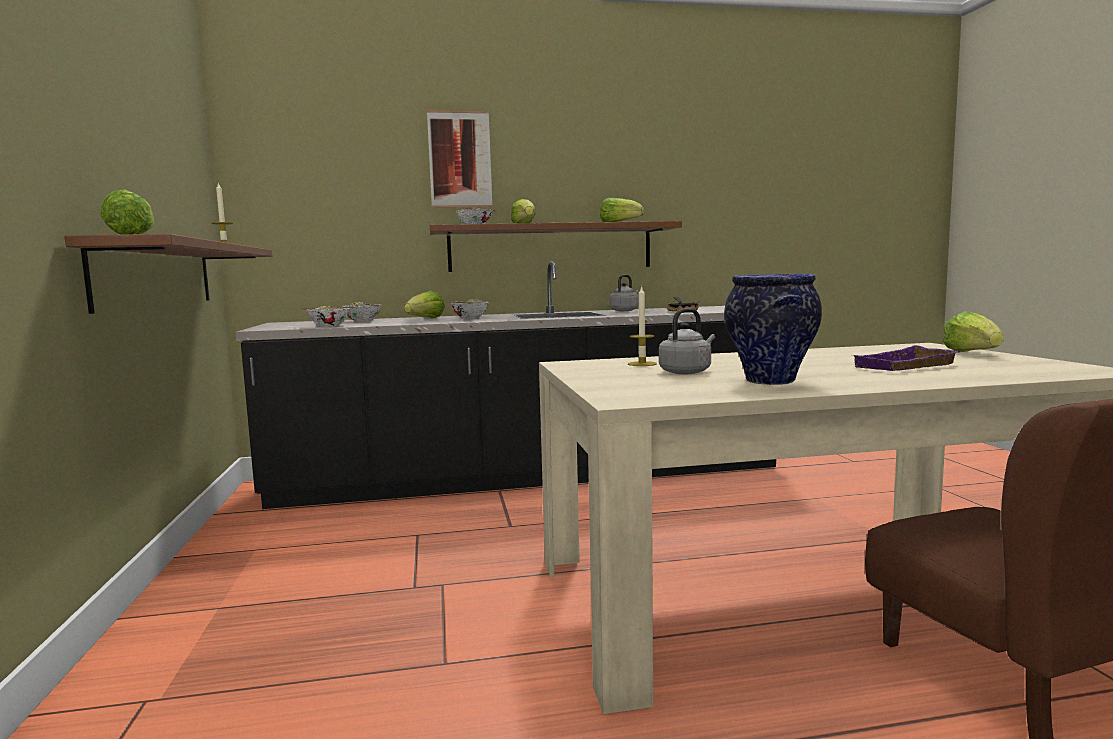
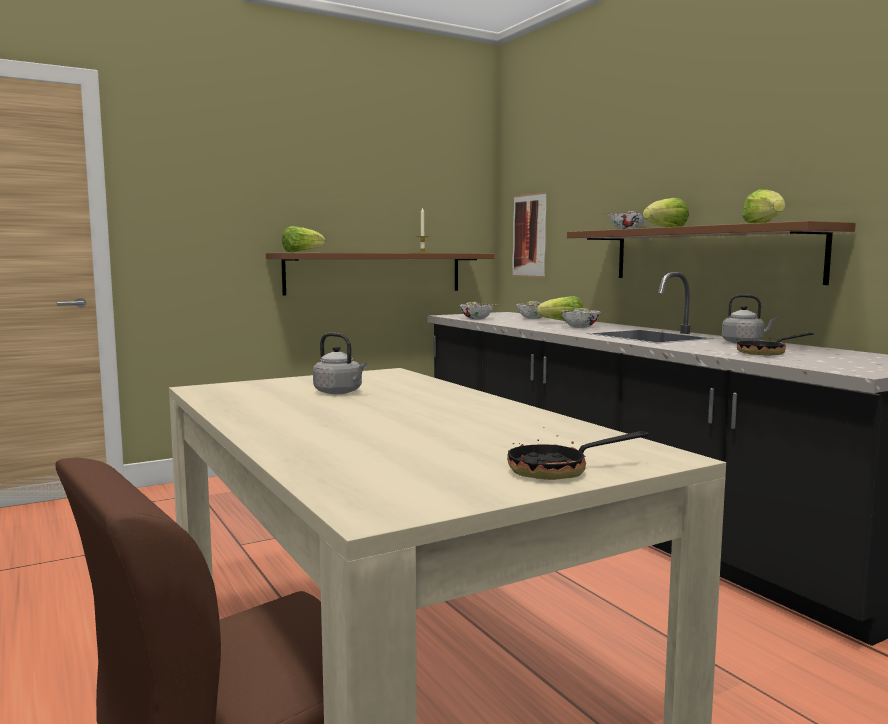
camera: 70 degrees right, 0 degrees up
(460, 159) = (636, 158): picture -> picture (529, 235)
(642, 364) = (391, 383): candle -> none
(771, 381) = (280, 408): vase -> none
(907, 367) = (393, 441): purple tray -> none
(972, 353) = (559, 471): lettuce -> frying pan

